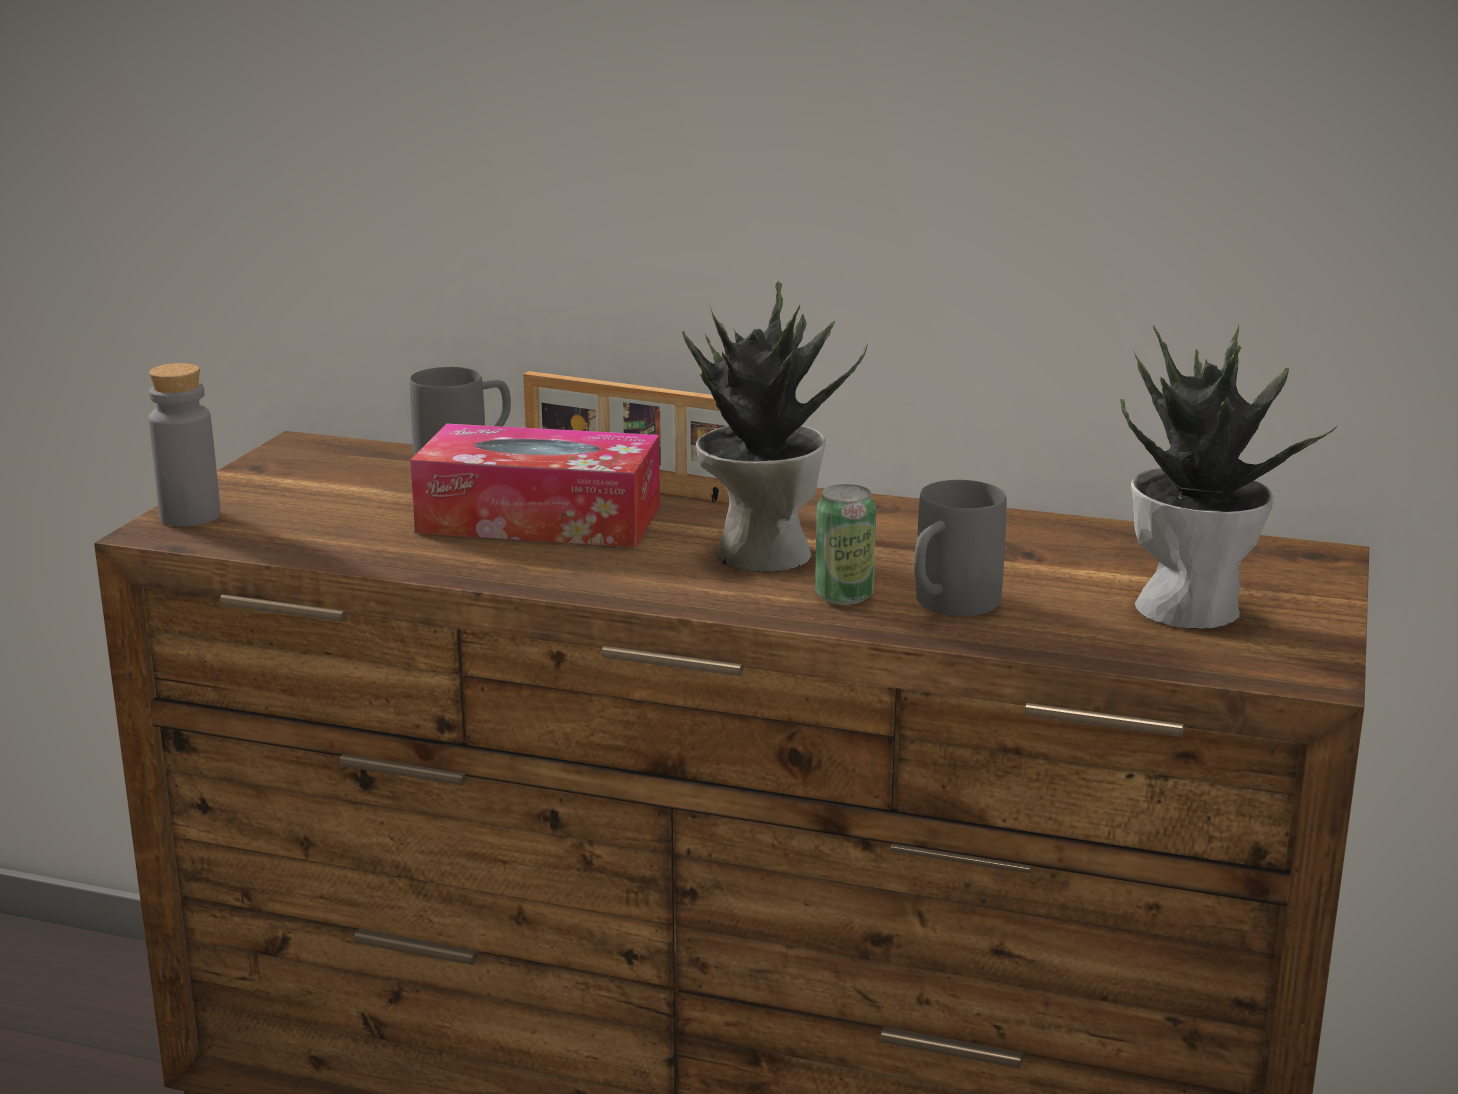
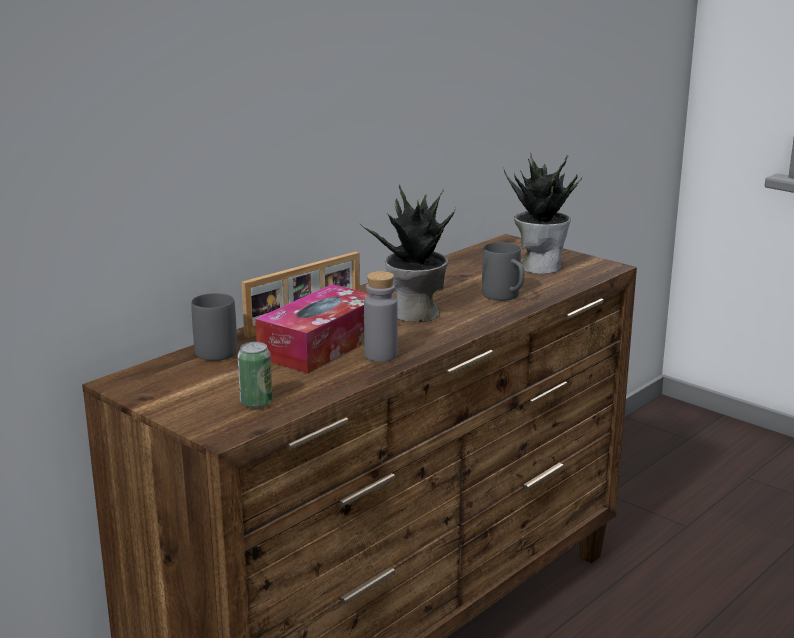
camera: 65 degrees left, 0 degrees up
(190, 516) = (209, 423): grey bottle -> grey bottle (381, 355)
(844, 596) = (478, 310): can -> can (256, 403)

